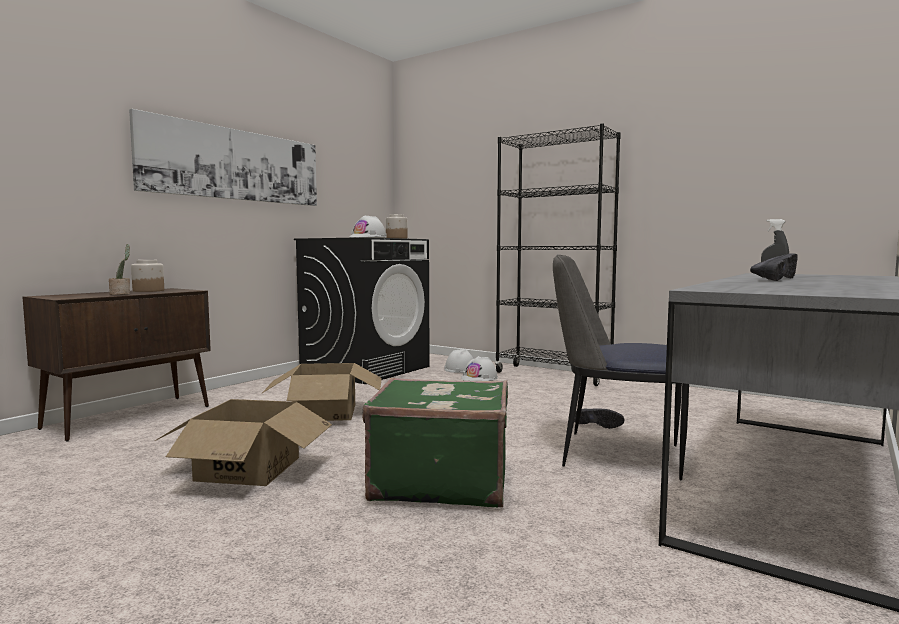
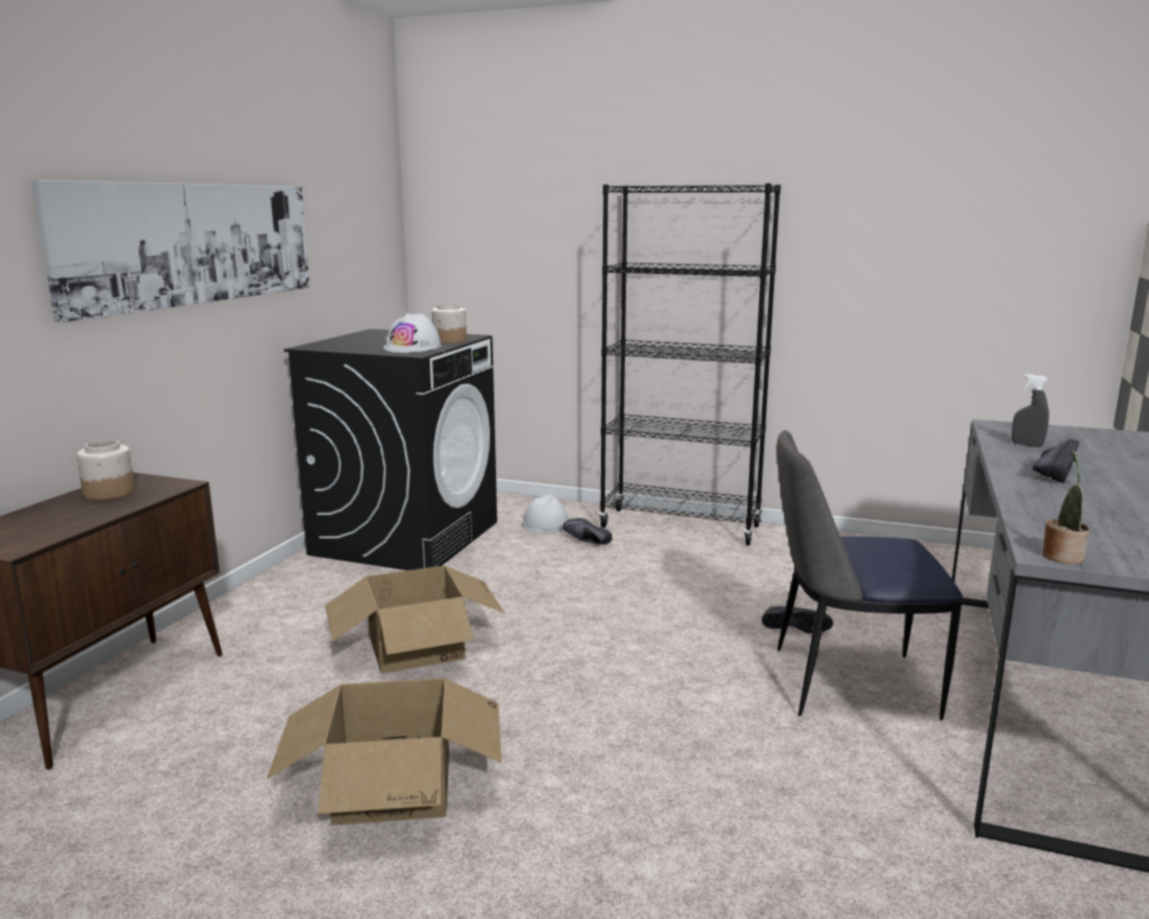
camera: 15 degrees left, 10 degrees up
(121, 294) = (87, 517): potted plant -> potted plant (1062, 555)
(440, 481) = (669, 767): green suitcase -> none
(479, 378) = (585, 542): white hard hat -> black shoe

